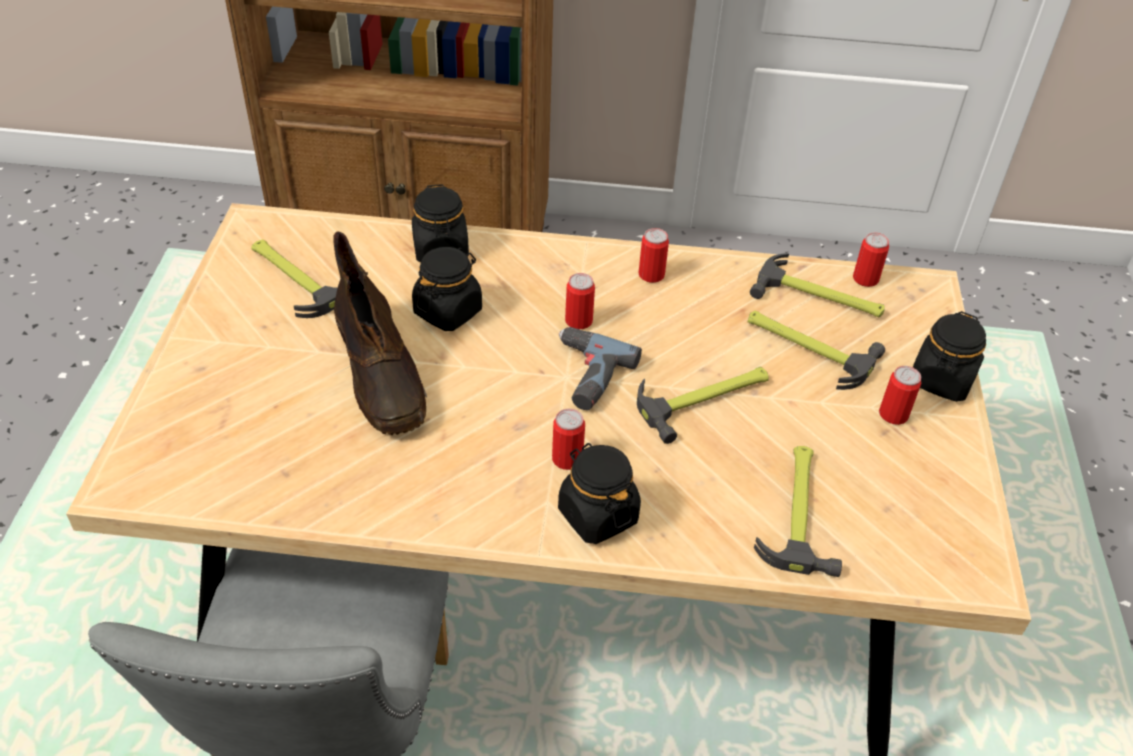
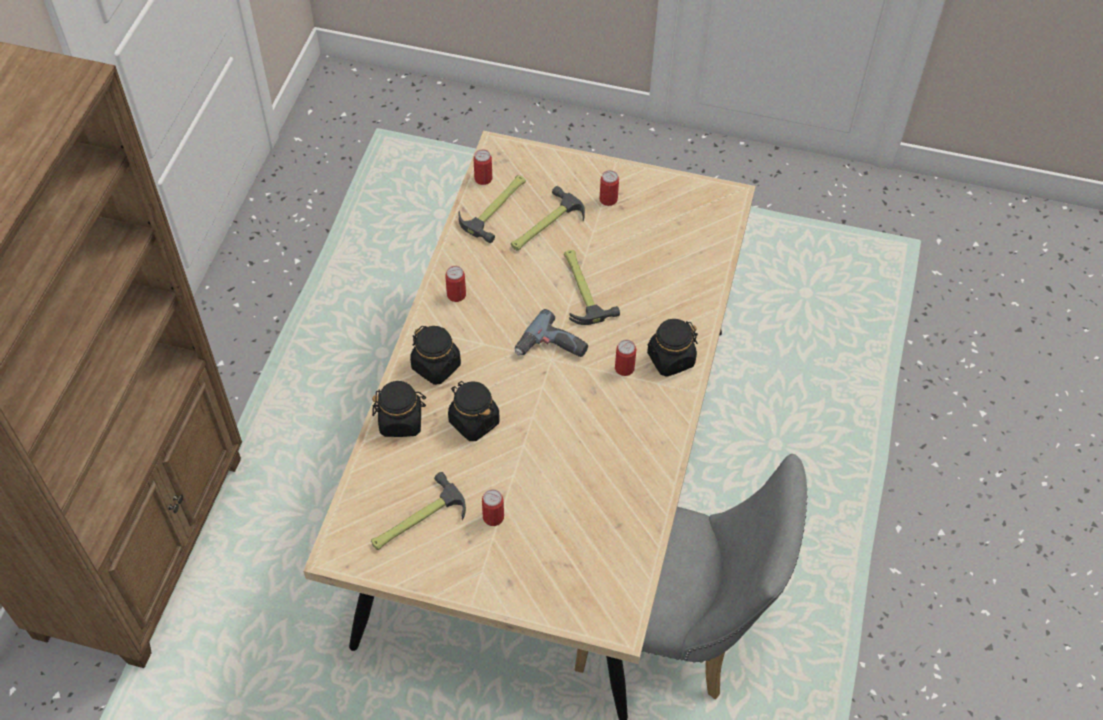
camera: 80 degrees left, 10 degrees up
(381, 375) = (534, 466): brown boot -> none
(578, 321) = (497, 344): can -> can (493, 517)
(799, 510) = (676, 263): hammer -> none
(941, 380) = (583, 168): black jar -> black jar (436, 366)

